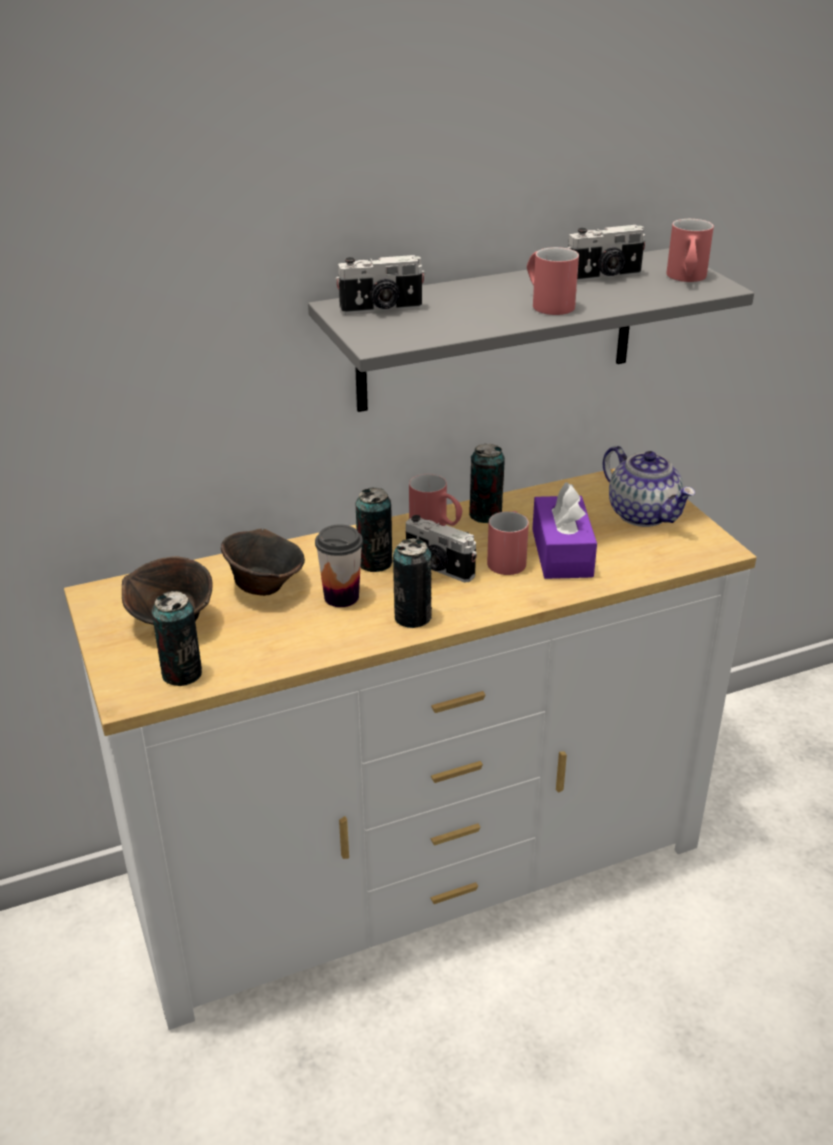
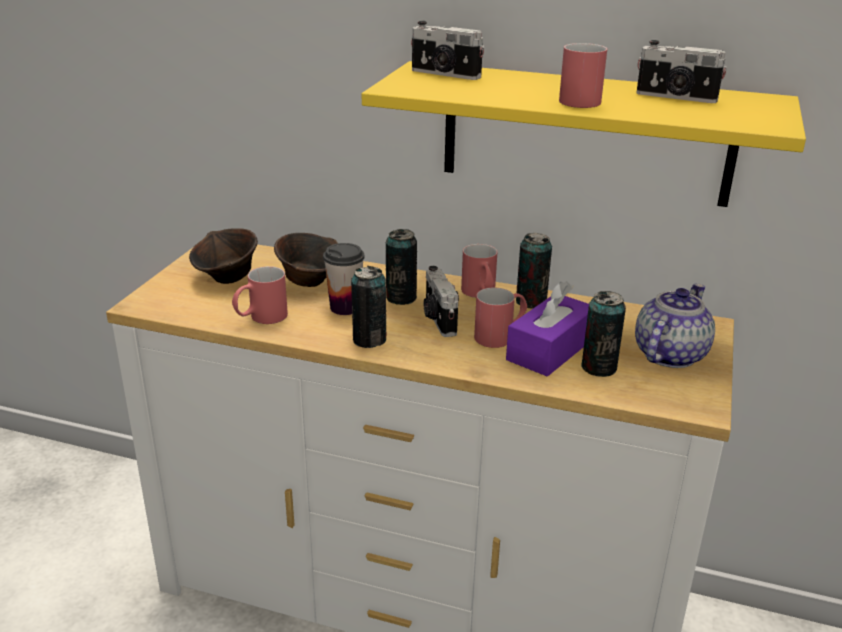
camera: 40 degrees right, 5 degrees down
(182, 674) = (185, 306): can -> can (599, 367)
(497, 330) = (586, 134): grey shelf -> yellow shelf
(644, 514) = (669, 354): teapot -> teapot turned 150 degrees counterclockwise
(686, 279) = (753, 115): red mug -> red mug (260, 318)

